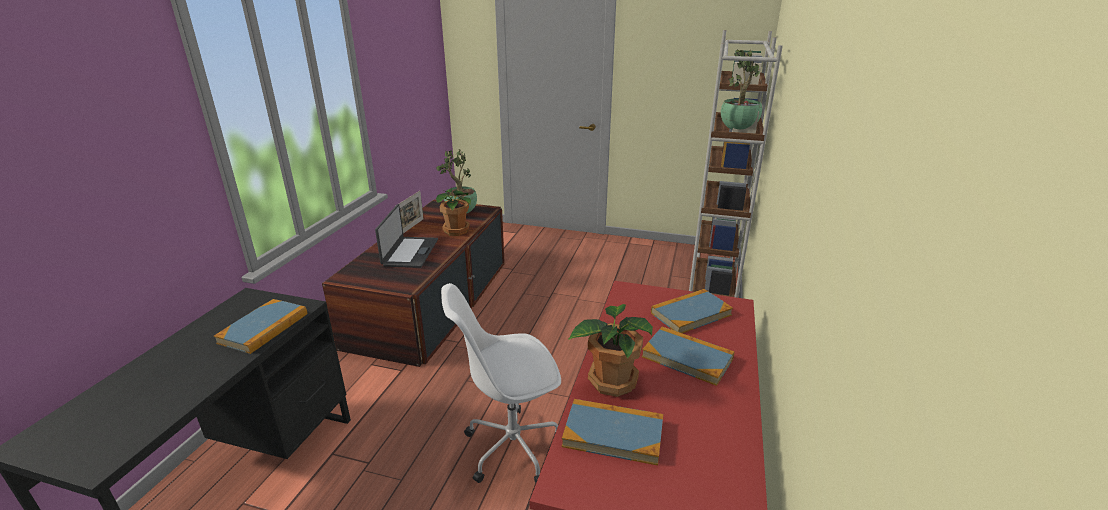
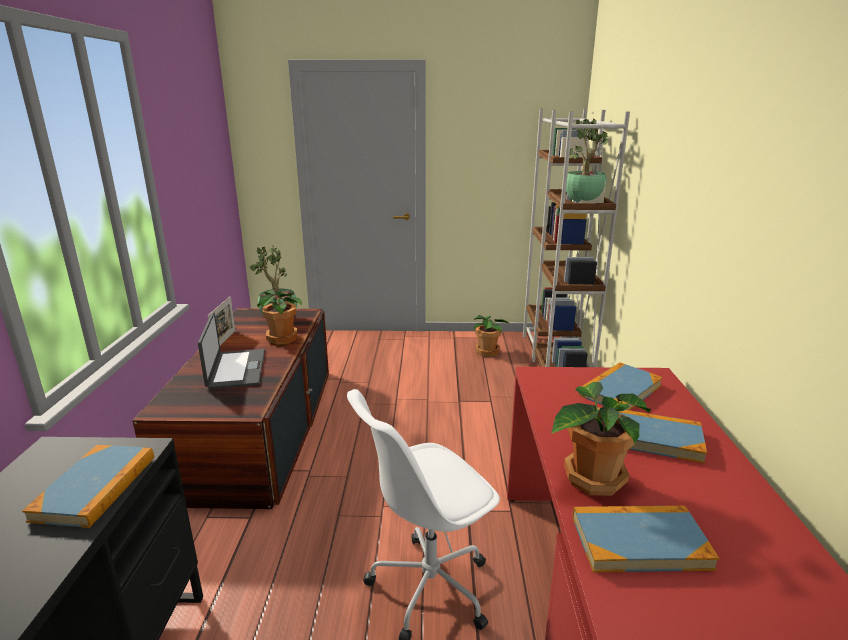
camera: 15 degrees left, 5 degrees down
(653, 260) = (487, 351): none -> potted plant

